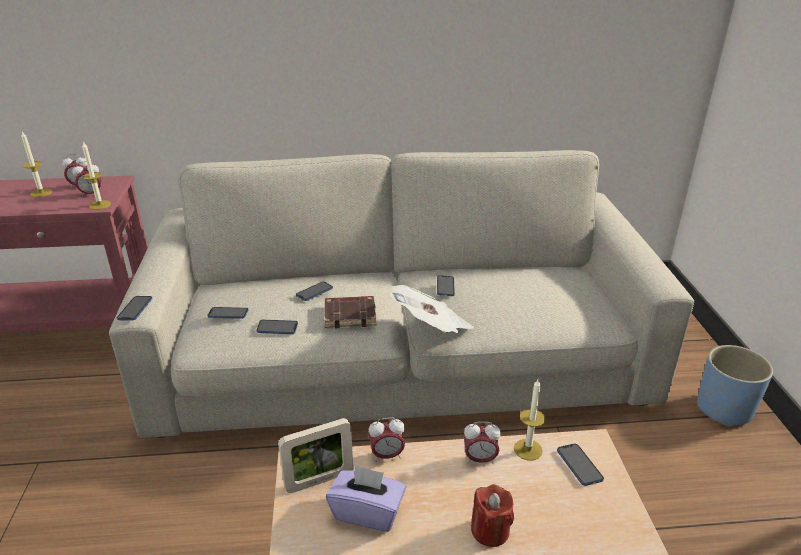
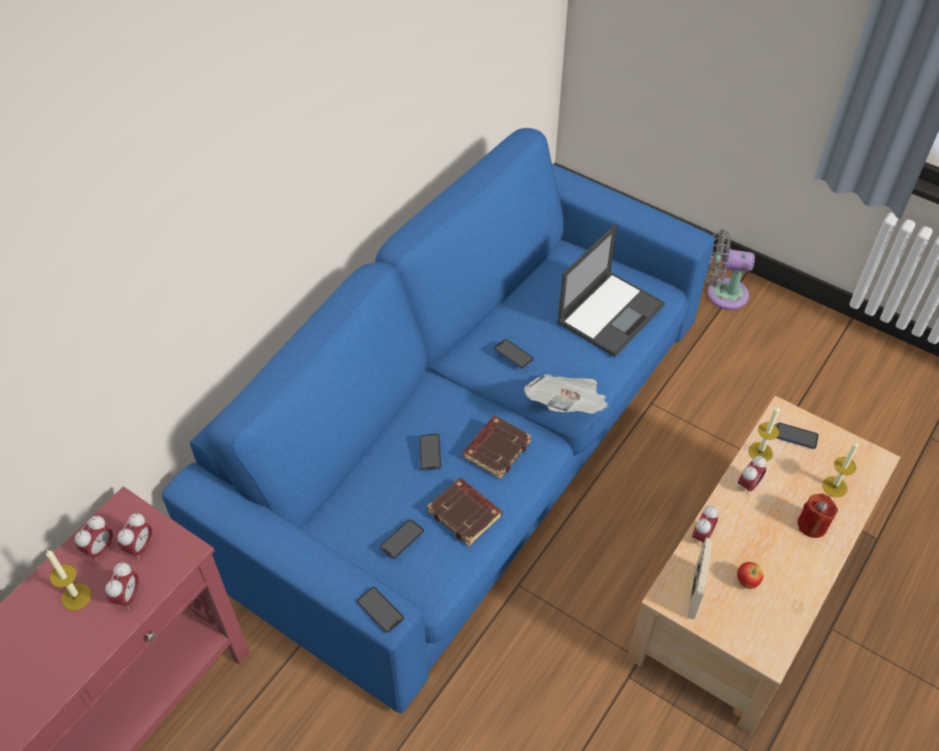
camera: 50 degrees left, 20 degrees up
(51, 204) = (128, 597): none -> alarm clock
(100, 205) = (183, 550): candle -> candle (834, 486)
(277, 328) = (465, 514): phone -> brown book
(367, 512) = (747, 581): purple tissue box -> apple
(400, 356) = (468, 441): beige sofa -> blue sofa
(548, 306) = (611, 313): none -> laptop
(724, 409) = (722, 293): blue planter -> grey fan

